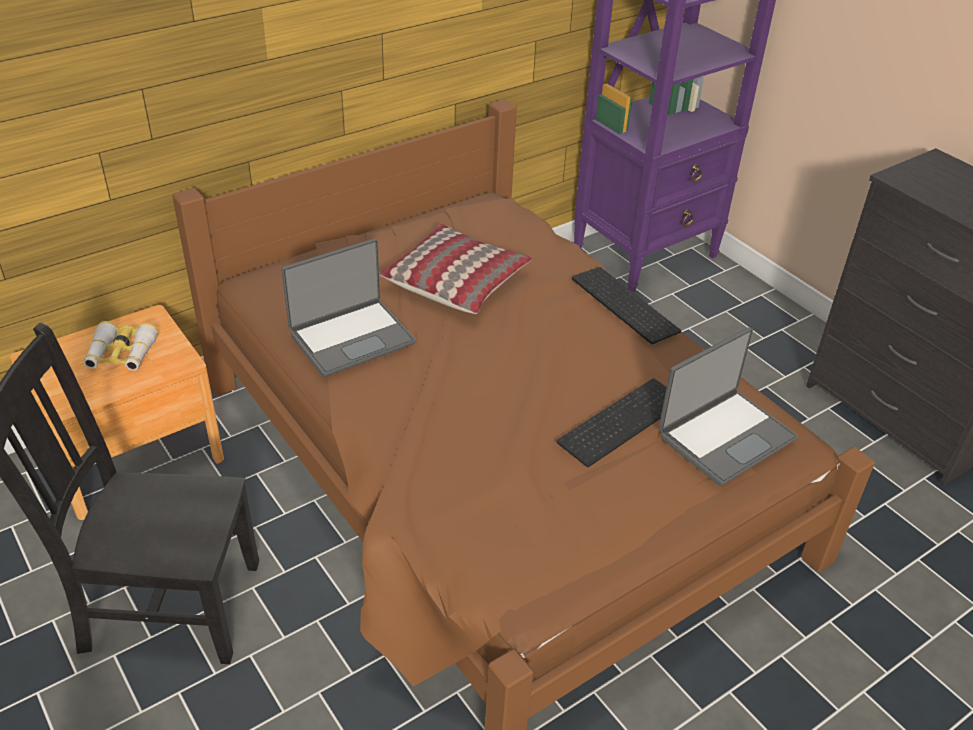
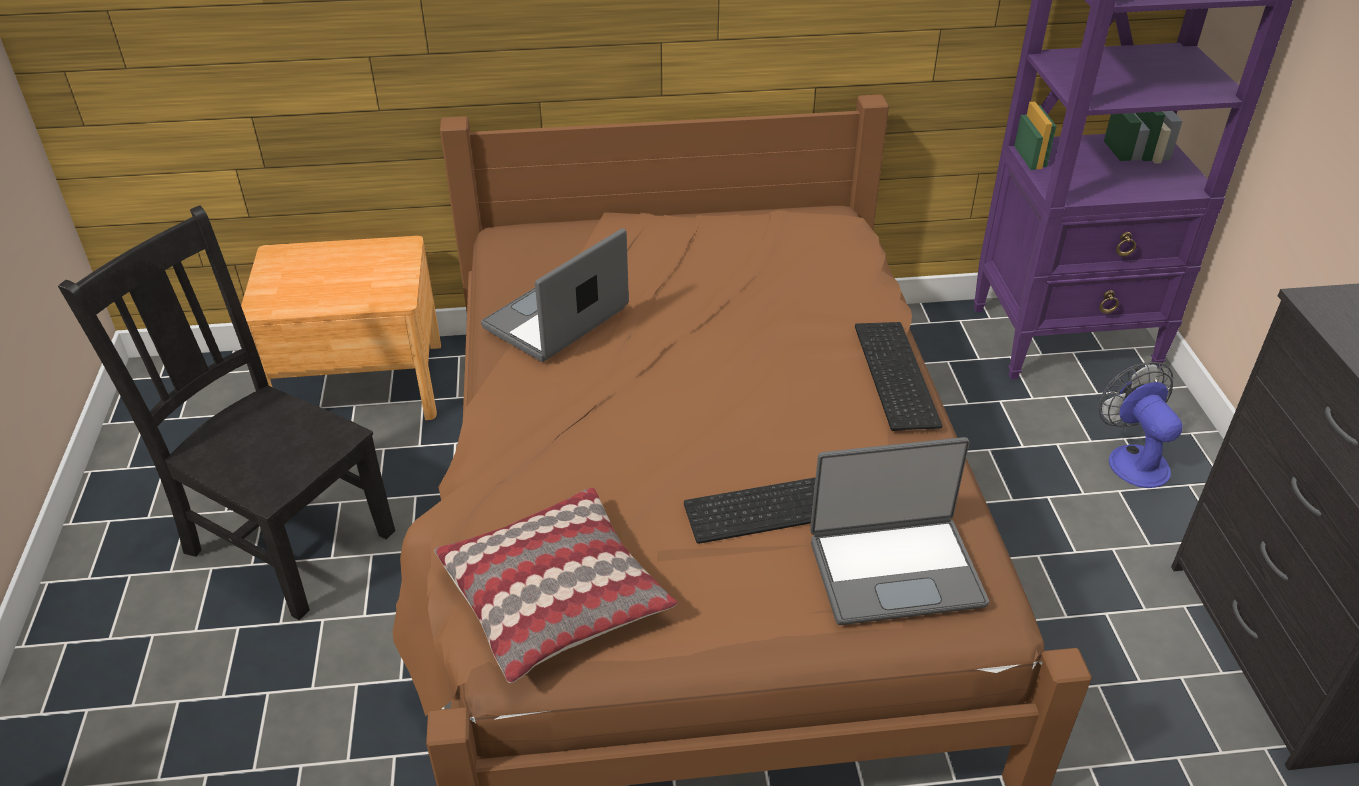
camera: 30 degrees right, 0 degrees up
(121, 354) = (350, 274): binoculars -> none
(351, 338) = (557, 320): laptop -> laptop turned 135 degrees clockwise
(456, 281) = (719, 292): pillow -> pillow (555, 596)
(739, 323) = (1132, 458): none -> fan

